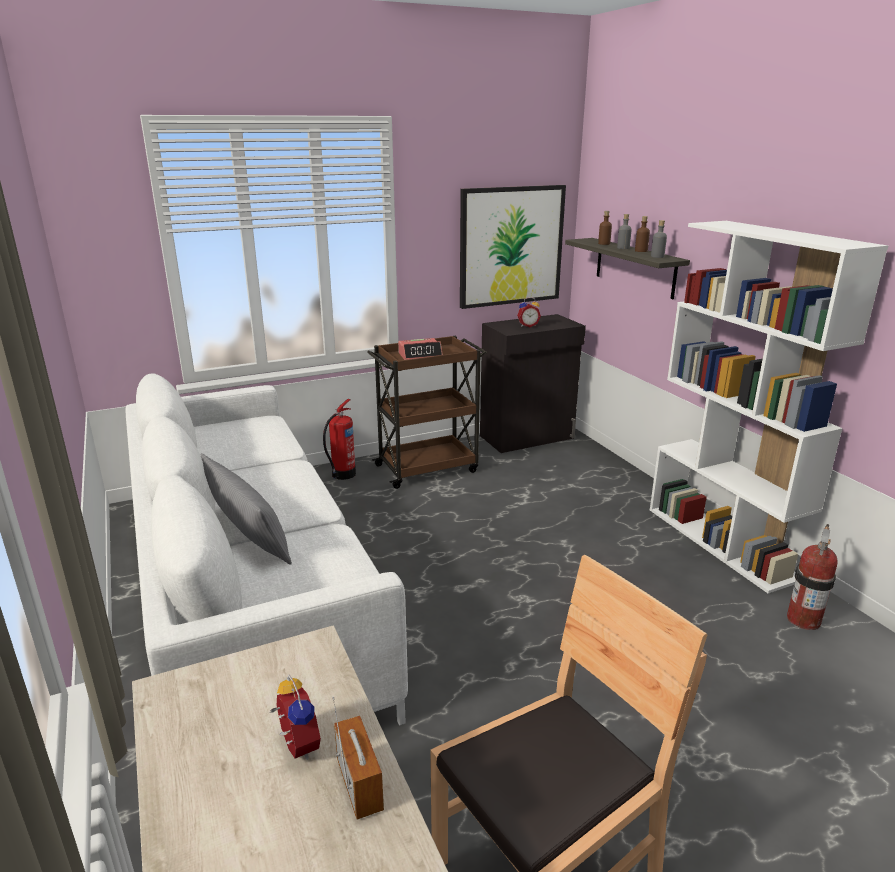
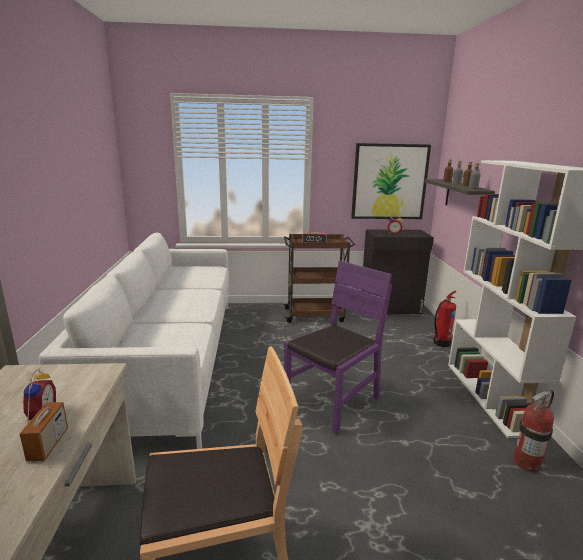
camera: 20 degrees right, 5 degrees down
(248, 535) = (153, 319): grey pillow -> none
(342, 475) = (263, 310): fire extinguisher -> fire extinguisher (440, 343)
(538, 598) = (333, 401): none -> purple chair

